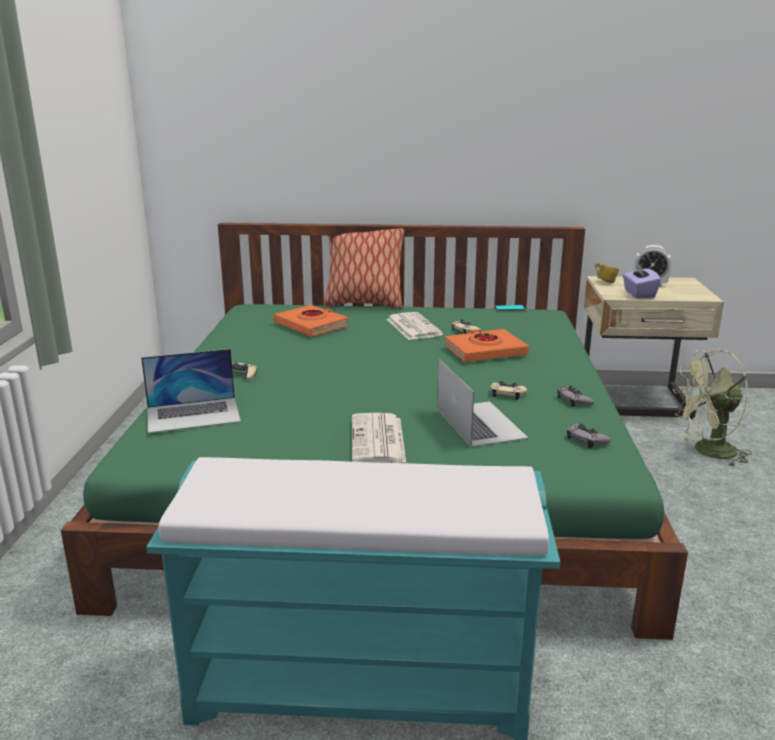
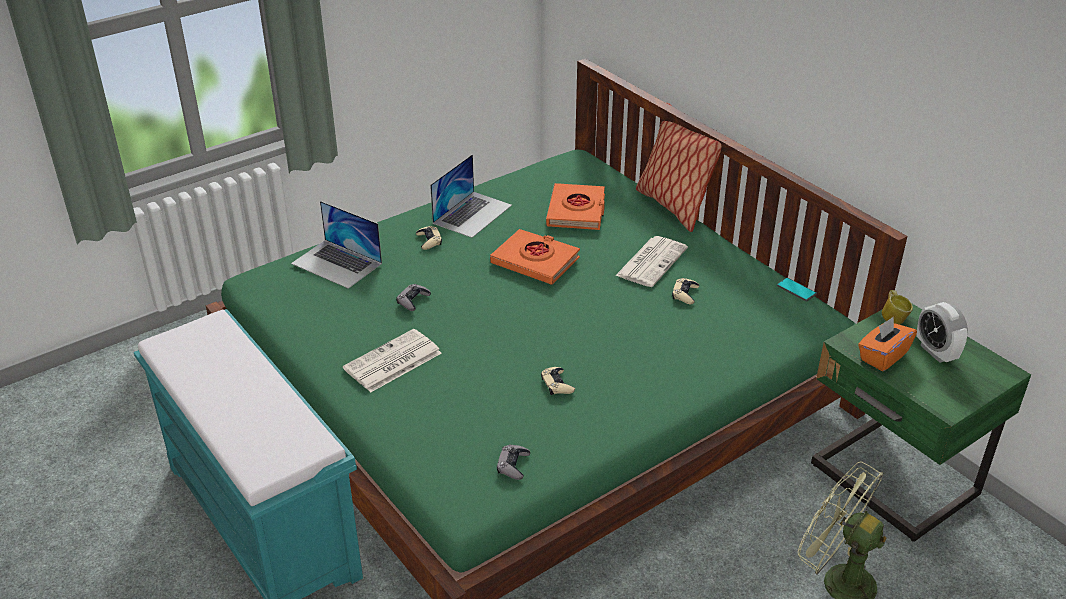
camera: 50 degrees right, 15 degrees up
(480, 423) = (479, 395): laptop -> laptop (472, 214)
(485, 351) = (644, 329): orange book -> orange book (535, 261)
(574, 400) = (592, 427): grey game controller -> grey game controller (413, 300)
(636, 403) = (891, 483): beige nightstand -> green nightstand
(638, 294) = (882, 356): purple tissue box -> orange tissue box

